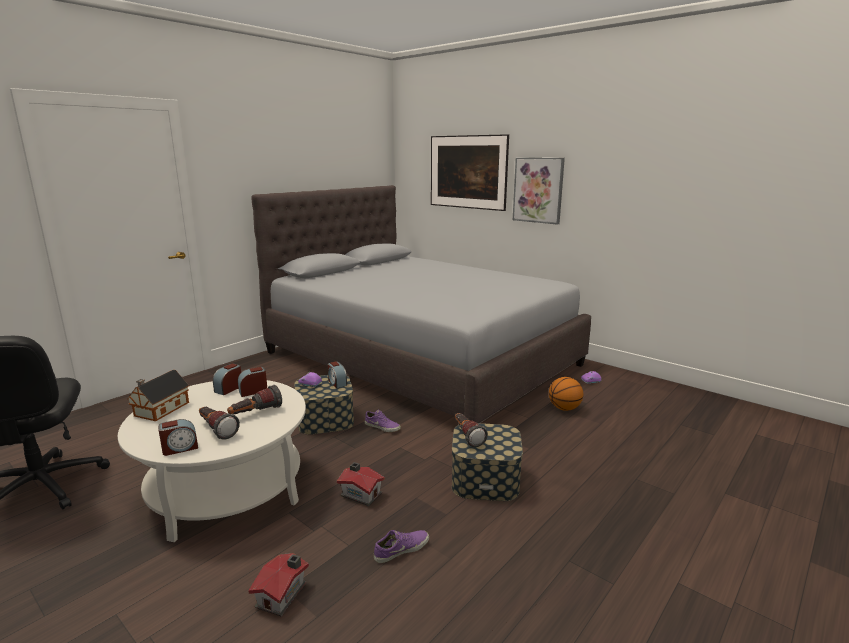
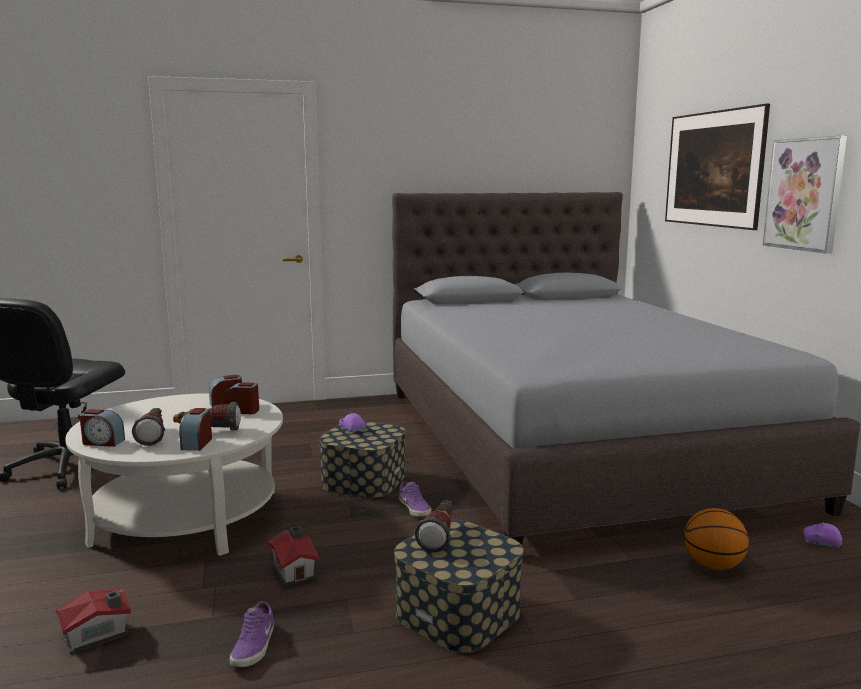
camera: 35 degrees right, 5 degrees down
(160, 410) = (144, 407): toy house -> none
(337, 382) = (382, 434): alarm clock -> alarm clock (197, 443)
(401, 549) = (254, 646): purple shoe -> purple shoe turned 90 degrees clockwise

